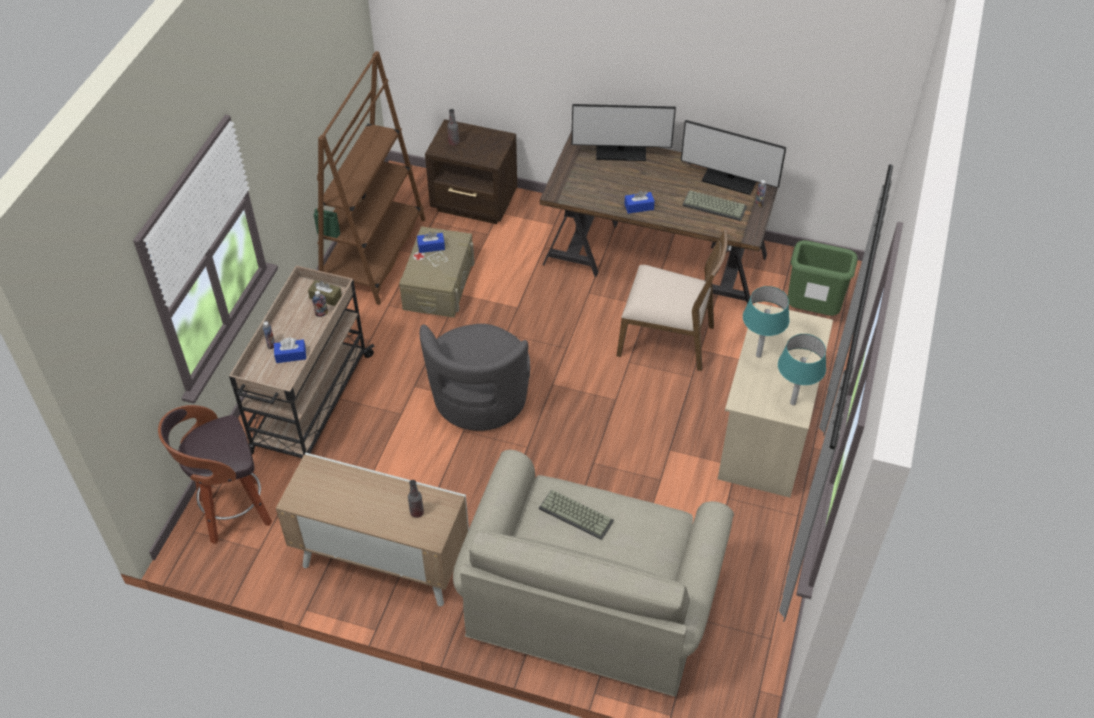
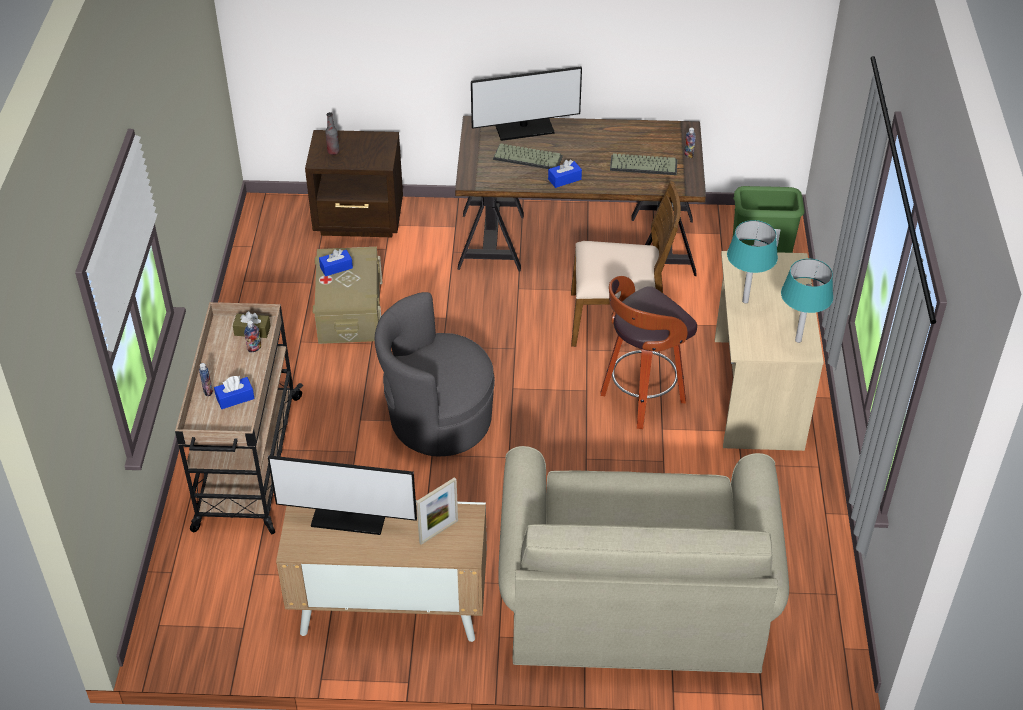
camera: 15 degrees left, 5 degrees down
(232, 512) = (197, 595): stool -> stool (641, 399)
(373, 255) = (265, 293): brown bookcase -> none
(417, 512) = (438, 531): bottle -> picture frame
(479, 400) = (438, 420): grey armchair -> grey armchair turned 90 degrees clockwise
(577, 514) = (609, 500): keyboard -> keyboard (528, 157)
(729, 180) = (649, 138): monitor -> monitor (349, 518)

